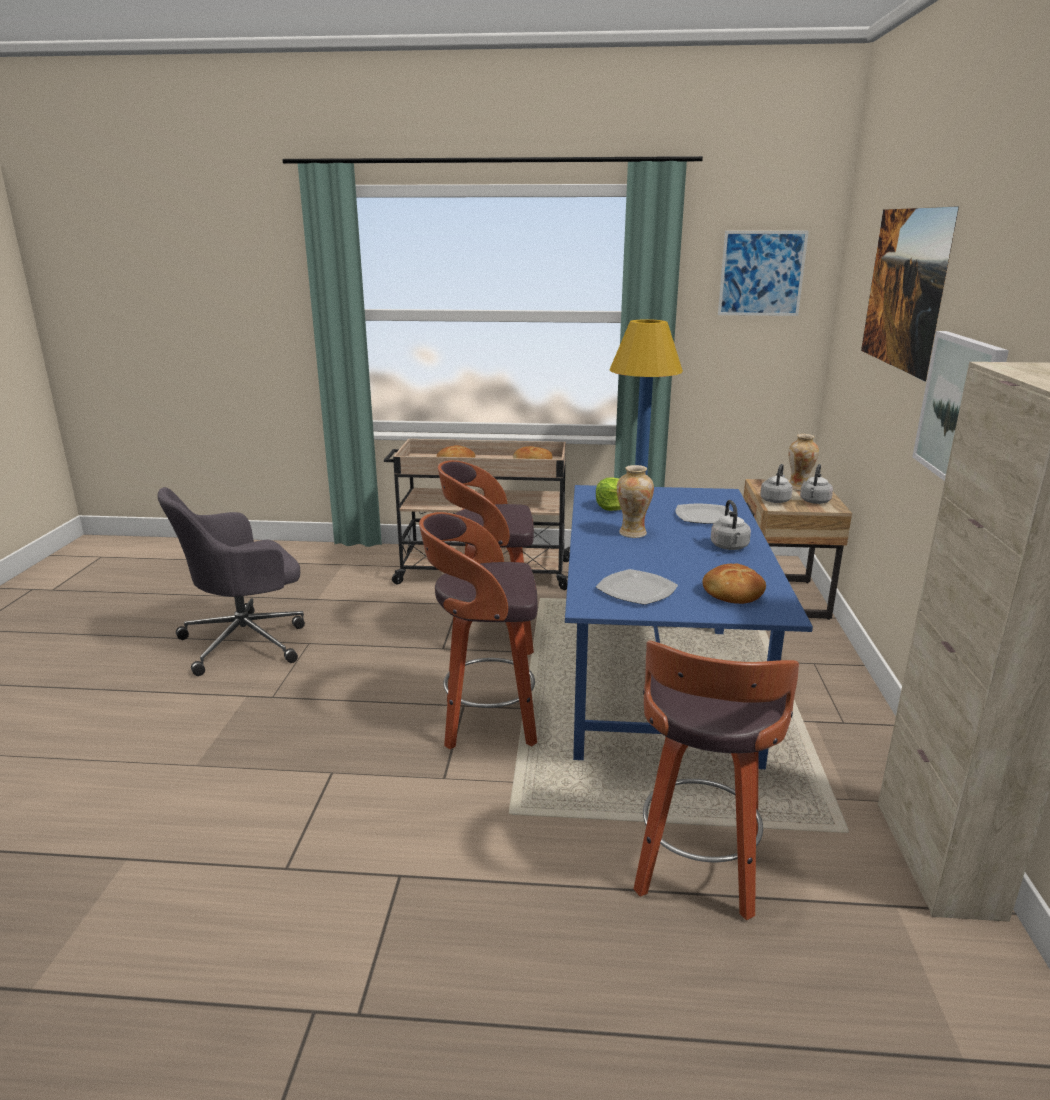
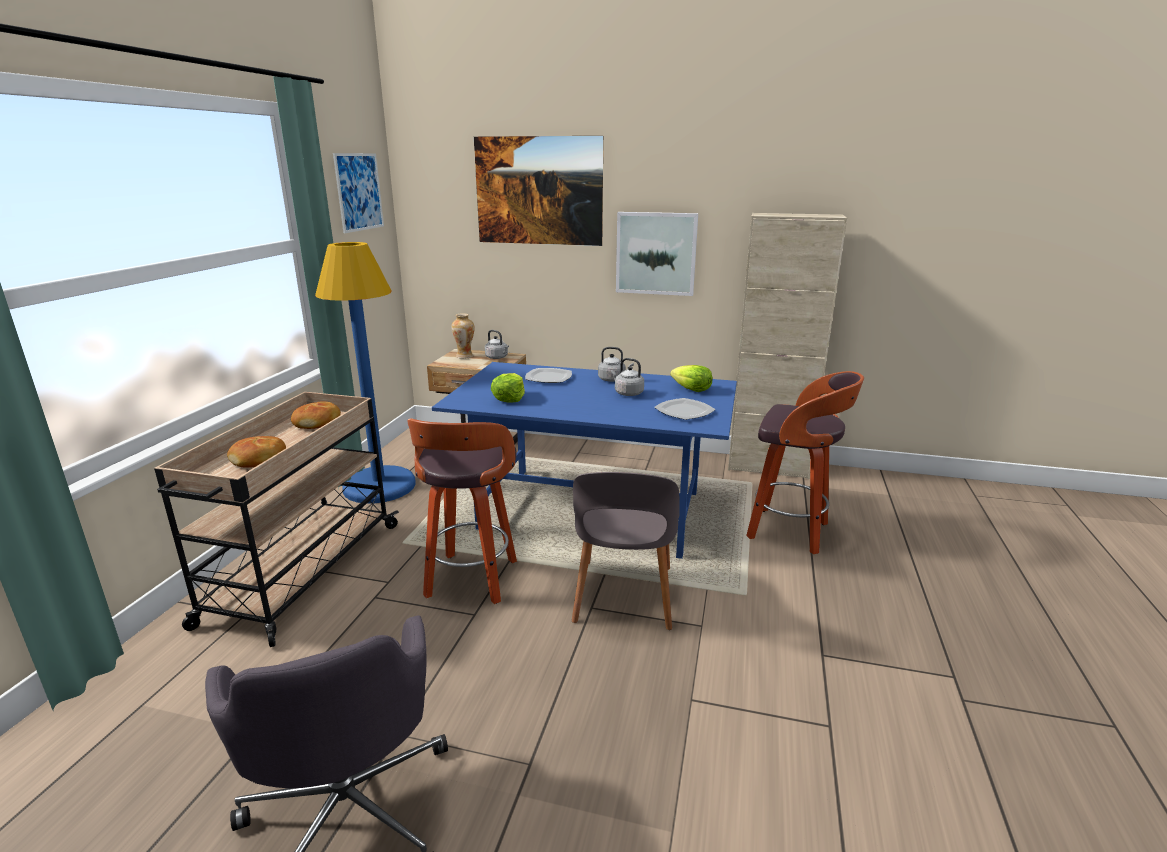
camera: 80 degrees left, 0 degrees up
(486, 723) = (623, 596): stool -> grey chair
(632, 533) = (573, 400): vase -> none
(732, 593) = (691, 389): bread -> lettuce
(775, 500) = (485, 365): grey kettle -> grey kettle (627, 393)

